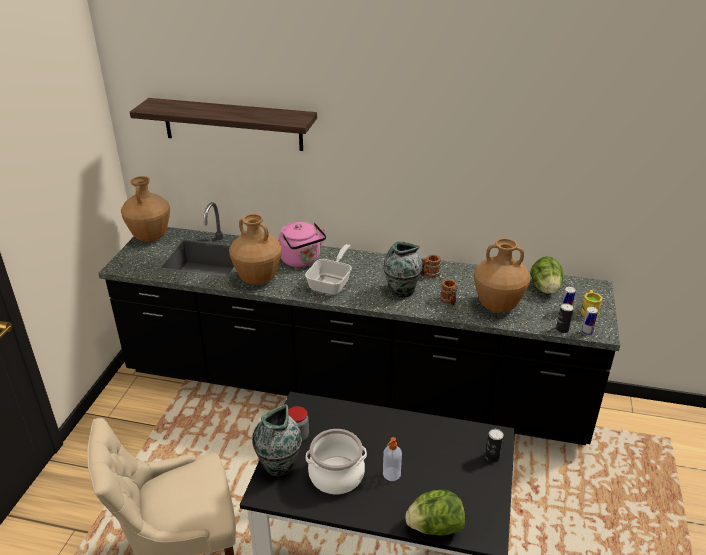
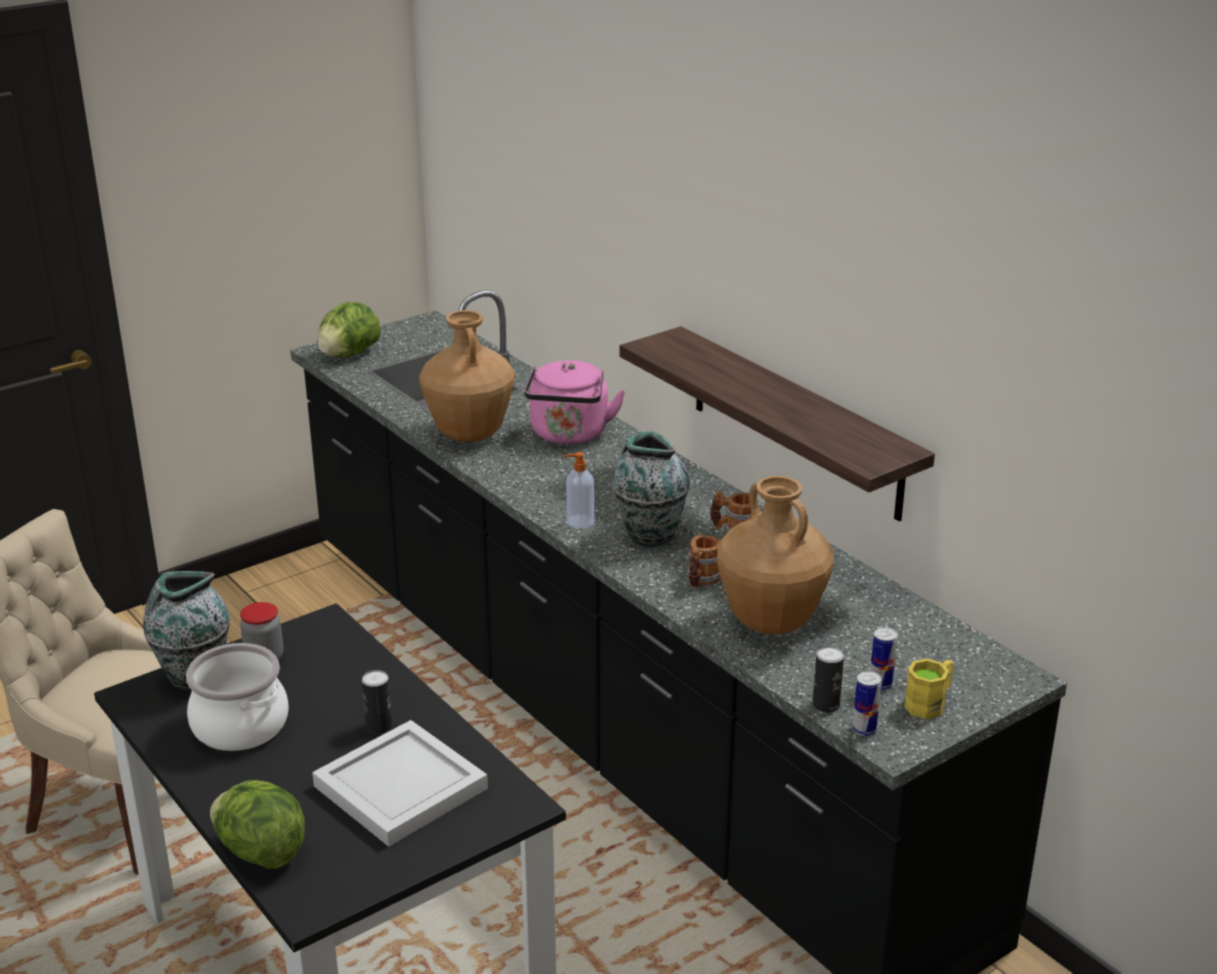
camera: 40 degrees right, 5 degrees down
(150, 237) = (416, 329): brown vase -> none
(232, 124) = (542, 160): shelf -> shelf (795, 423)
(332, 283) = (563, 481): frying pan -> none
(391, 474) = (304, 764): soap dispenser -> soap dispenser (579, 521)
(445, 460) = (400, 789): none -> white tray
(492, 457) = (469, 824): can -> can (379, 726)
(545, 288) = (906, 636): lettuce -> lettuce (349, 354)

